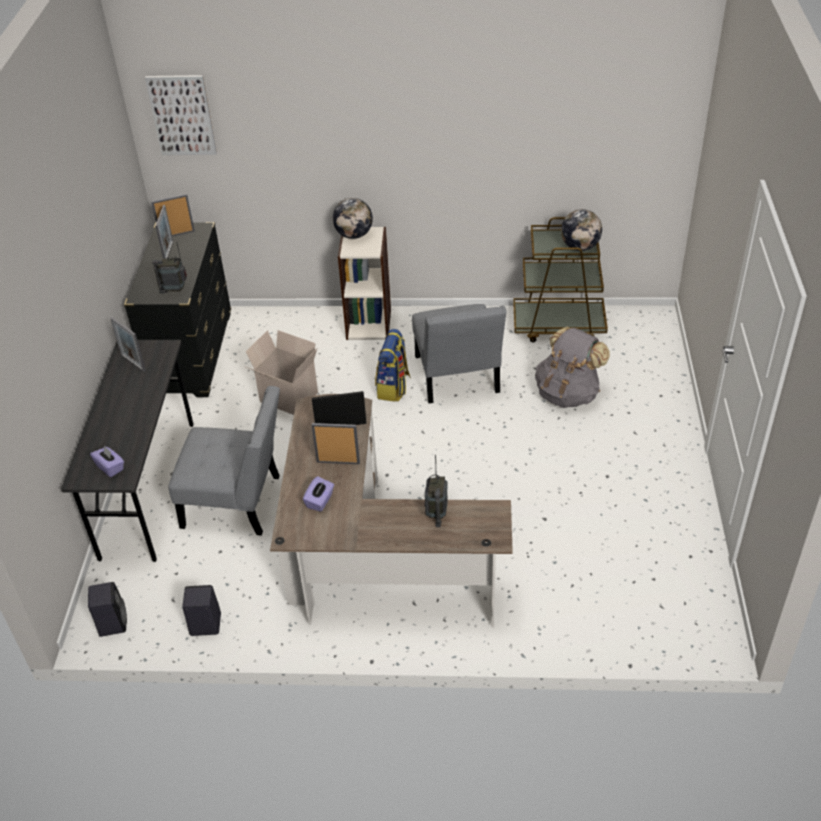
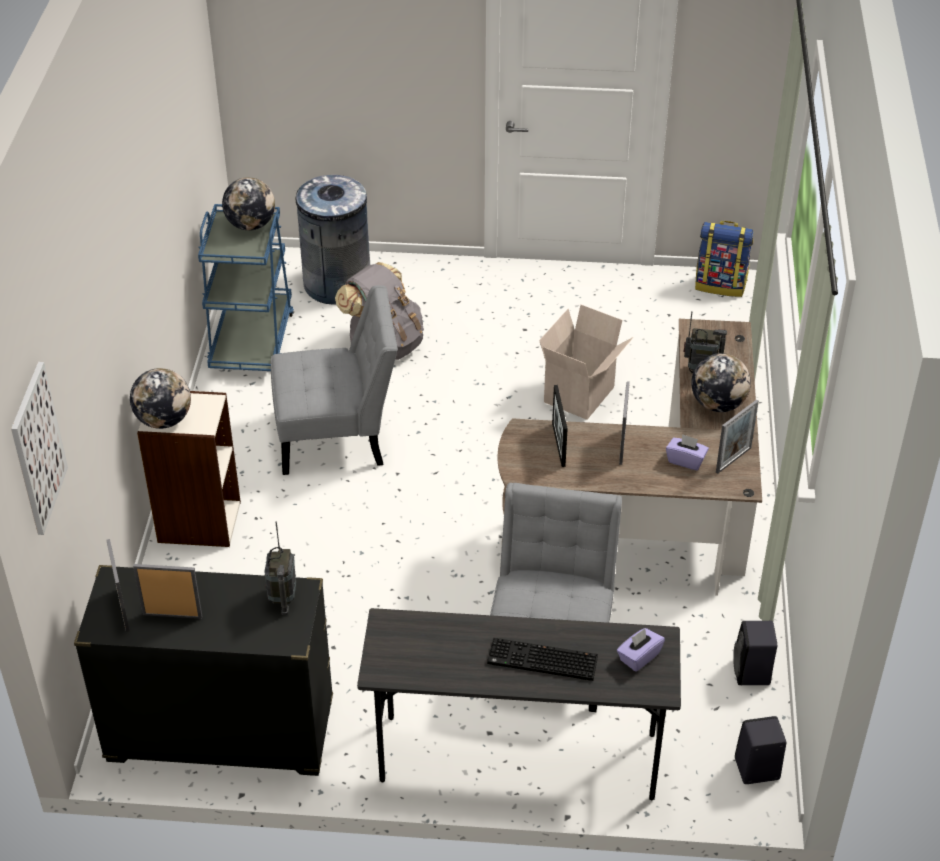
camera: 90 degrees left, 0 degrees up
(117, 418) = (541, 661): none -> keyboard
(133, 363) = (417, 659): picture frame -> picture frame (733, 460)
(287, 398) = (347, 609): cardboard box -> cardboard box (580, 396)
(391, 524) = (718, 404): none -> globe
(393, 388) = (345, 498): backpack -> backpack (721, 285)
(559, 326) = (252, 340): brown cart -> blue cart
(639, 361) = (337, 284): none -> grey trash can

